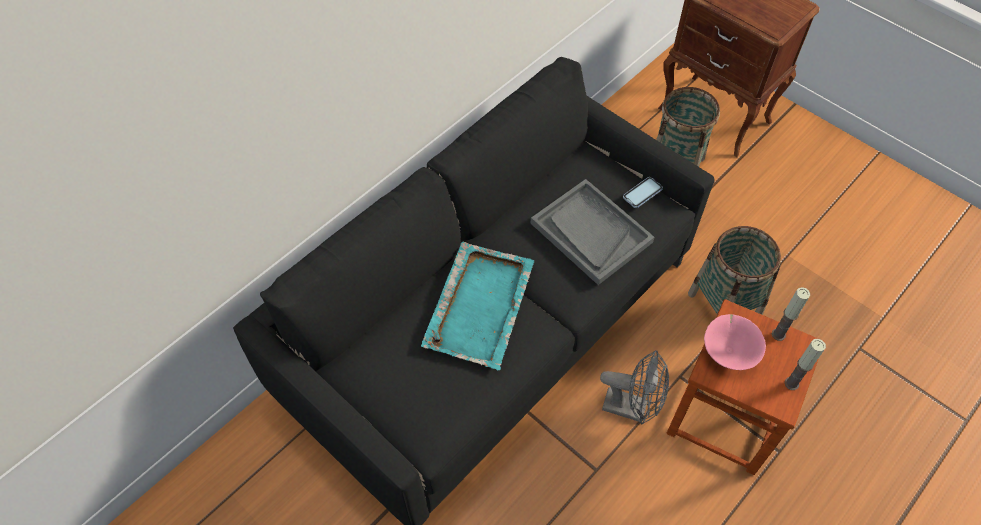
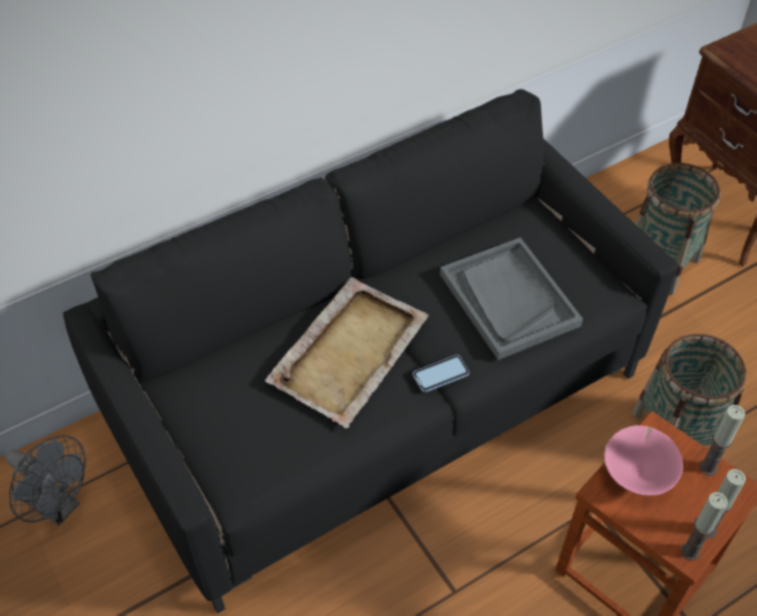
camera: 15 degrees right, 5 degrees down
(480, 305) = (350, 352): turquoise tray -> beige tray
(632, 408) = (521, 529): grey fan -> grey fan (59, 506)
(642, 193) = (586, 268): phone -> phone (441, 374)
(784, 404) = (689, 551): none -> candle

